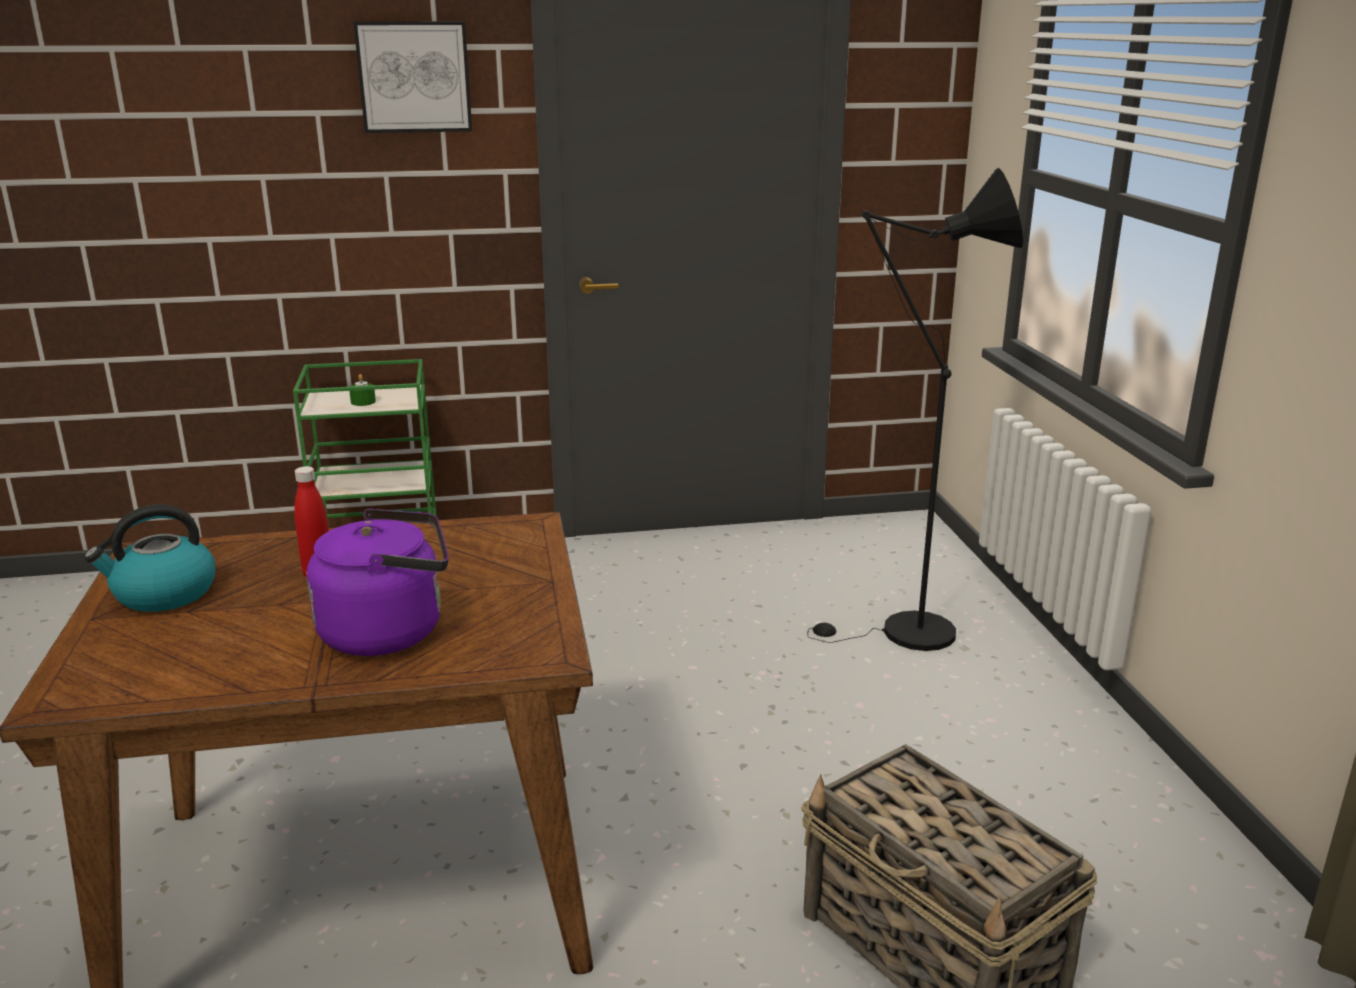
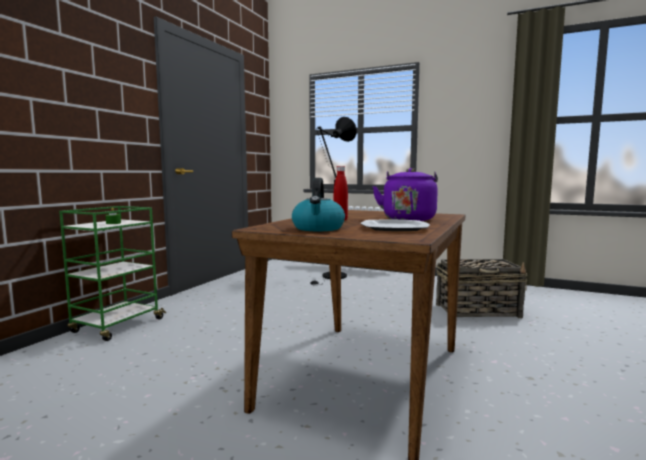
camera: 55 degrees left, 15 degrees down
(212, 653) = (395, 228): none -> plate
(414, 77) = (112, 63): picture -> none

